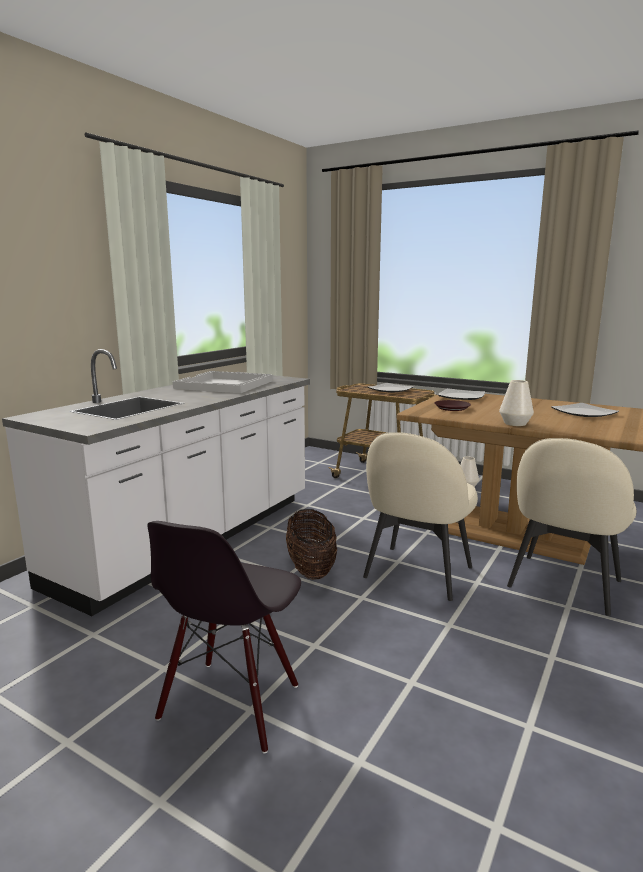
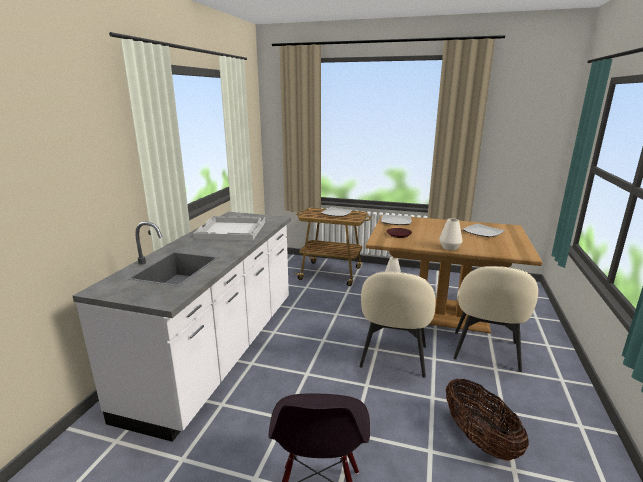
camera: 15 degrees left, 5 degrees up
(311, 569) = (320, 366): basket -> basket (479, 439)

